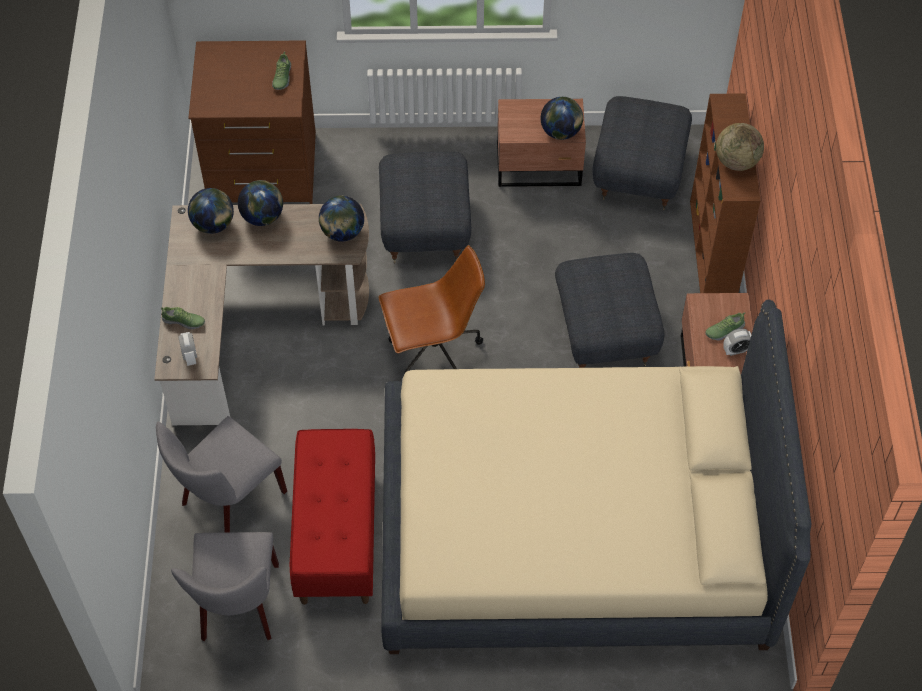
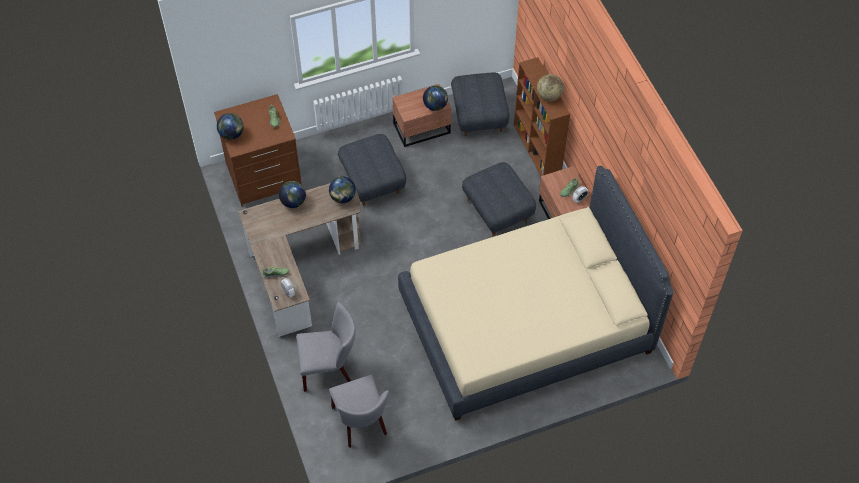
camera: 20 degrees left, 0 degrees up
(213, 225) = (267, 215): globe -> globe (232, 134)
(228, 501) = (329, 368): grey chair -> grey chair turned 120 degrees counterclockwise
(337, 535) = (398, 367): red bench -> none
(433, 354) = (408, 252): brown office chair -> none

